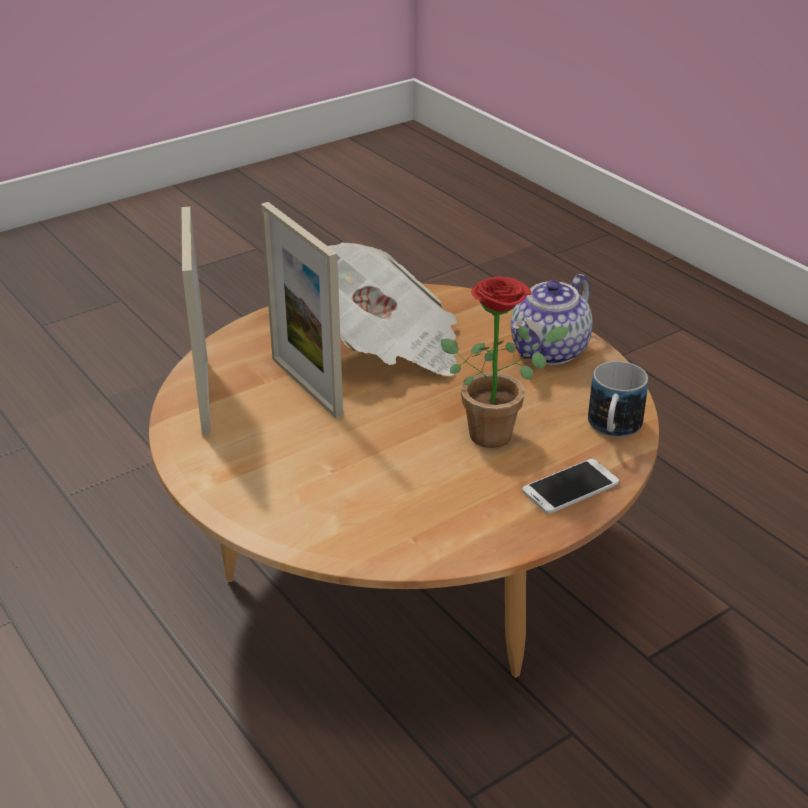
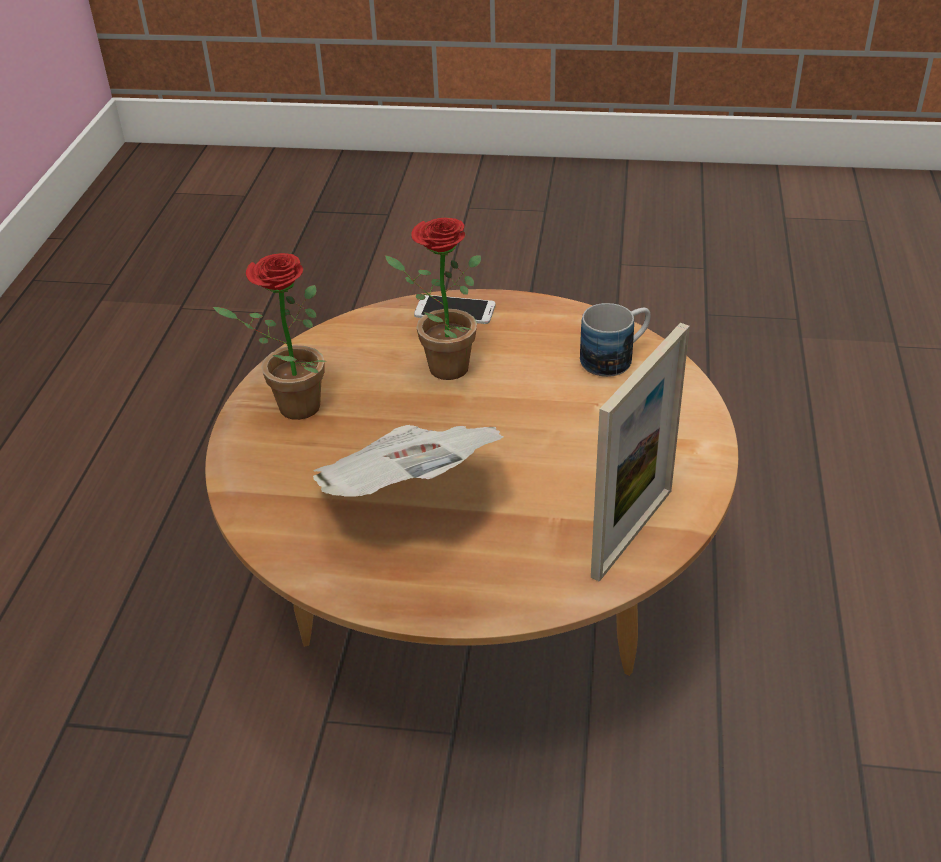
camera: 135 degrees left, 5 degrees up
(306, 386) = (529, 491): picture frame -> none
(549, 351) = (290, 408): teapot -> potted plant
(612, 429) = (364, 328): mug -> mug (616, 358)

